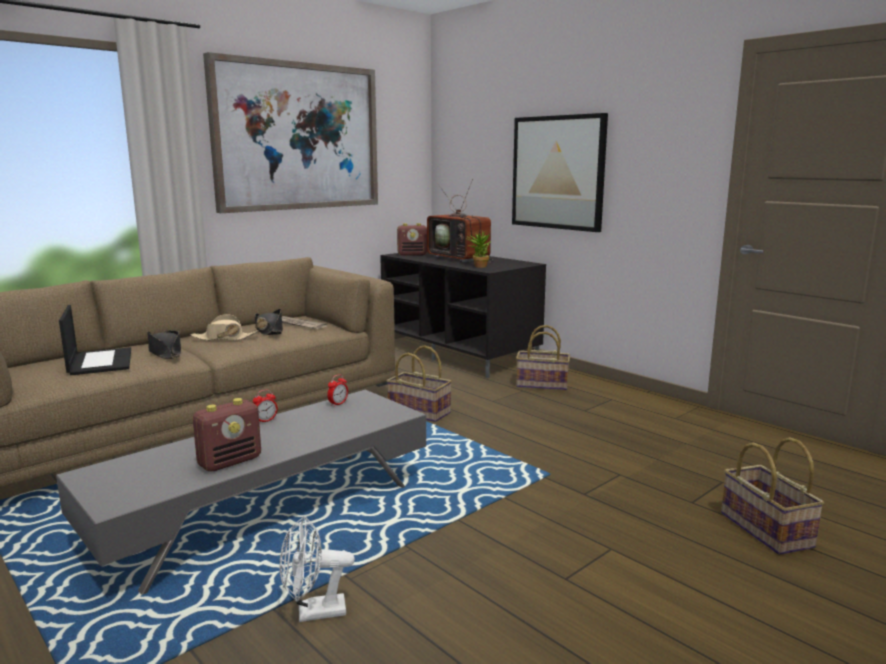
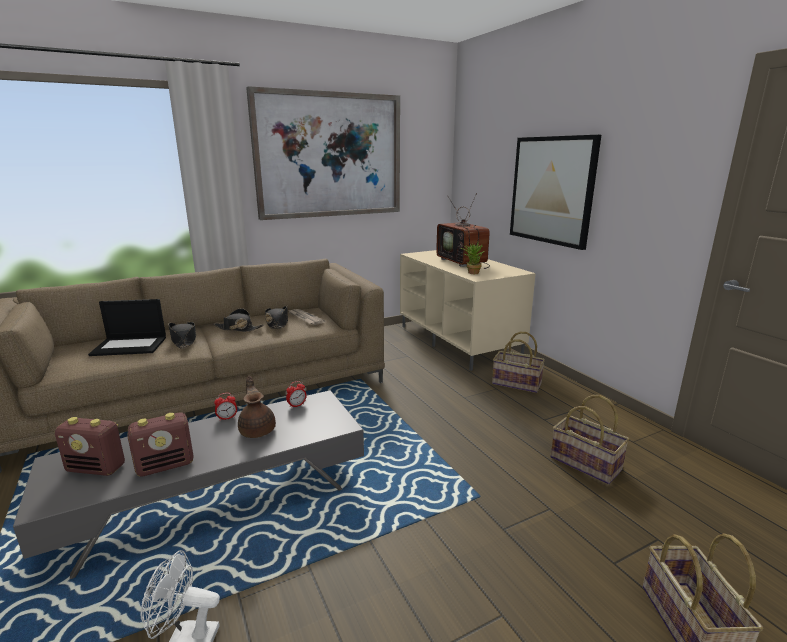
camera: 15 degrees right, 5 degrees up
(99, 362) = (130, 346): laptop -> laptop turned 90 degrees clockwise
(224, 338) = (238, 328): beige hat -> black hat
(310, 426) = (257, 429): none -> brown teapot
(412, 255) = (426, 255): radio -> radio (97, 468)
(420, 412) = (396, 402): basket -> basket (586, 463)
(460, 353) = (459, 341): black tv stand -> beige tv stand

